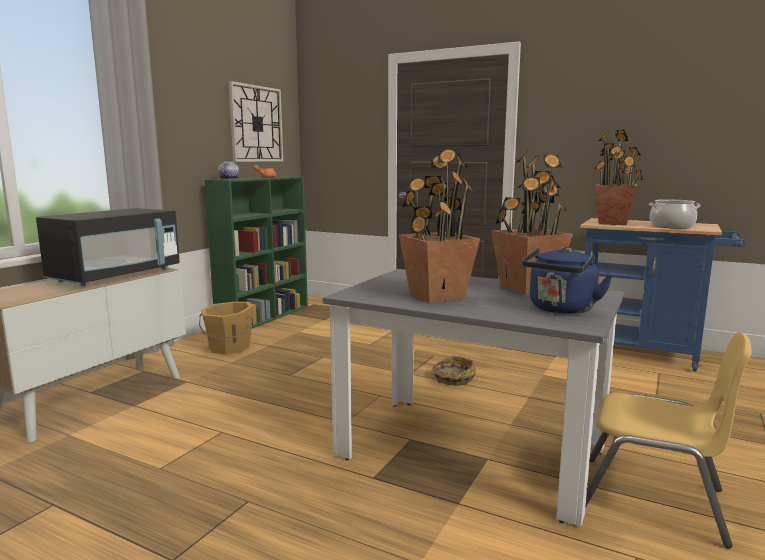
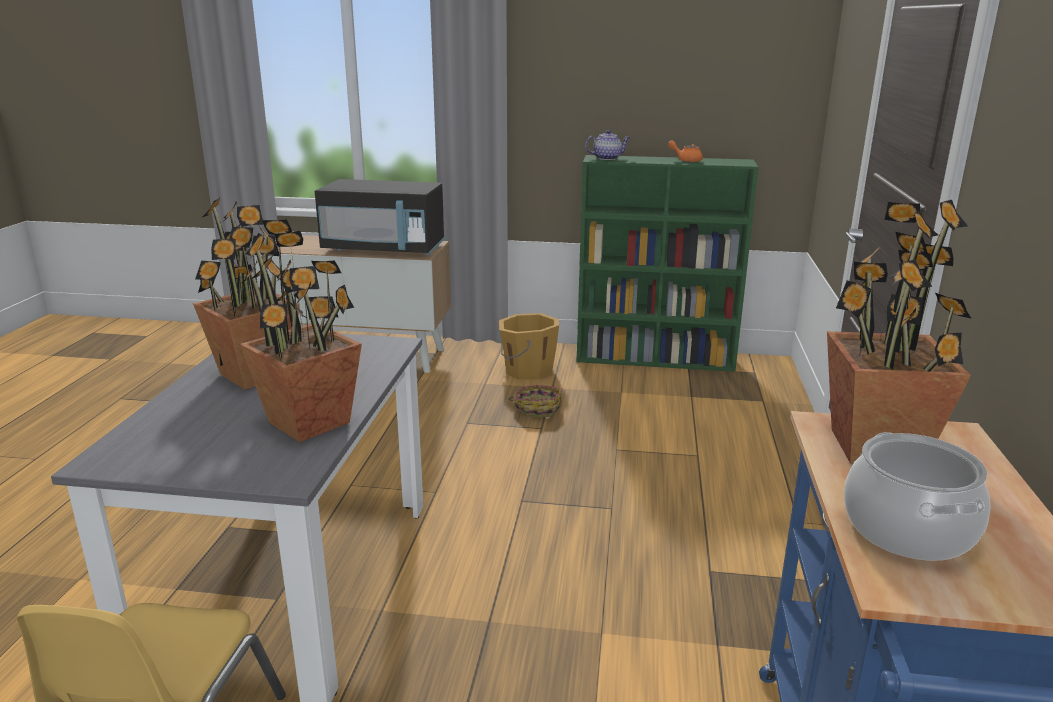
camera: 70 degrees right, 10 degrees up
(256, 124) = (713, 74): wall clock -> none
(453, 379) = (523, 539): basket -> basket (537, 408)
(560, 310) = (180, 448): blue kettle -> none

